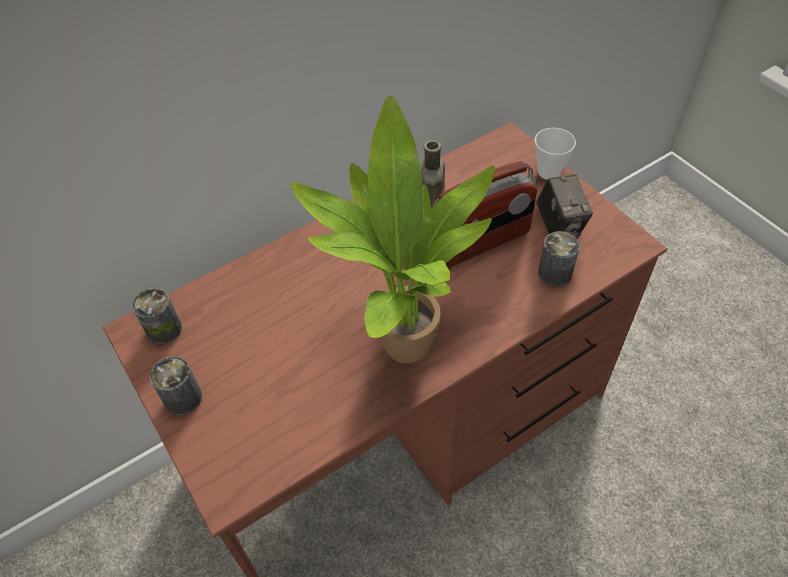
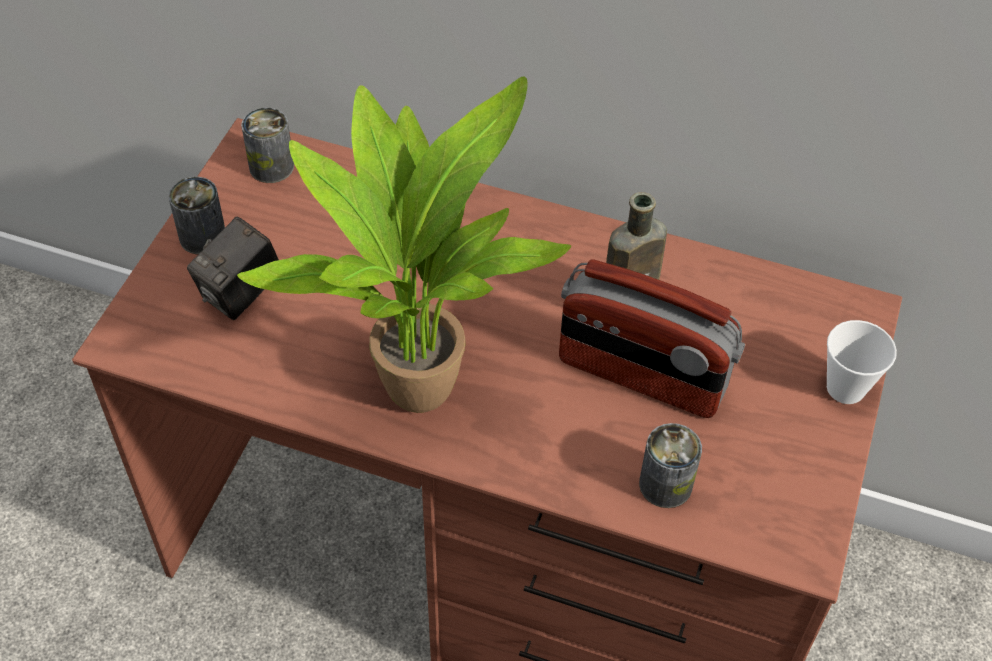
camera: 50 degrees right, 0 degrees up
(559, 225) = (756, 449): camera -> camera (241, 294)

